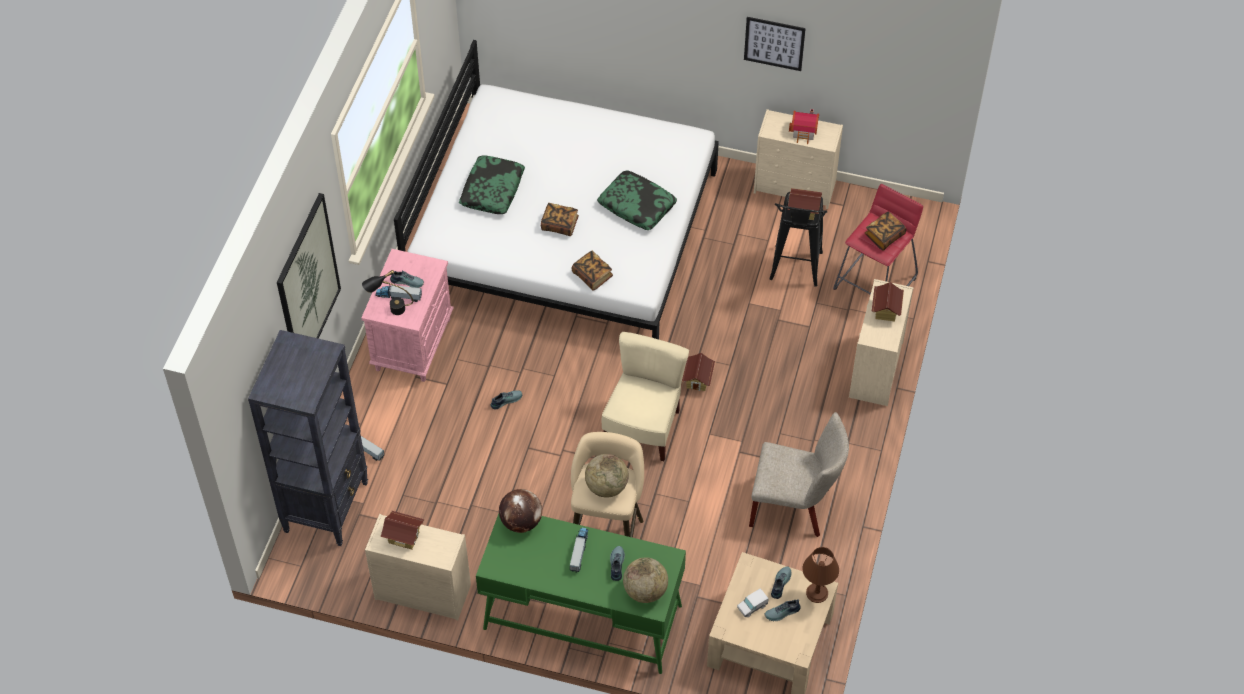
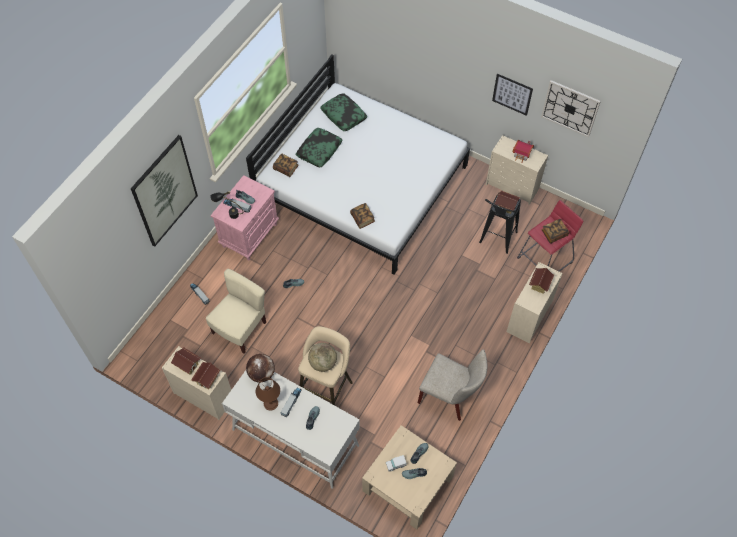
camera: 15 degrees right, 5 degrees up
(327, 506) = (165, 326): black bookcase -> none
(559, 225) = (353, 181): book -> book (286, 168)
(582, 616) = (295, 437): green desk -> white desk
(637, 205) = (404, 179): pillow -> pillow (344, 115)
(643, 428) = (371, 321): beige chair -> beige chair (240, 328)
(645, 591) = (324, 441): globe -> none
(698, 380) = (414, 298): toy house -> toy house (207, 380)
(817, 593) = (441, 466): brown table lamp -> brown table lamp (271, 403)
(866, 46) = (570, 108): none -> wall clock

